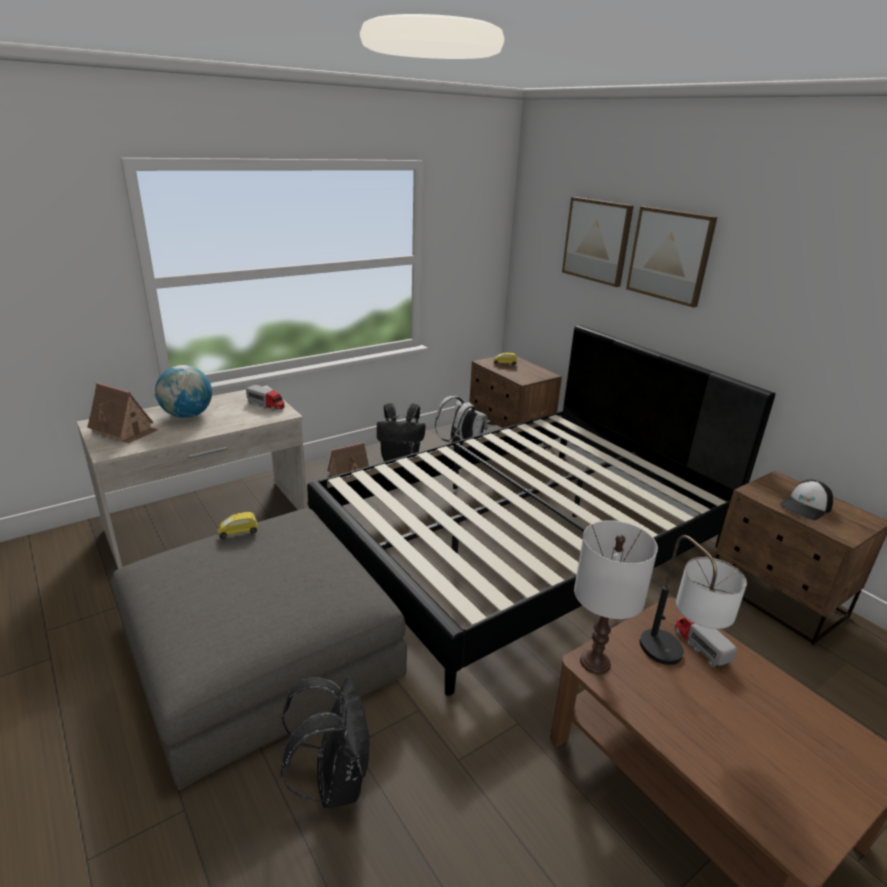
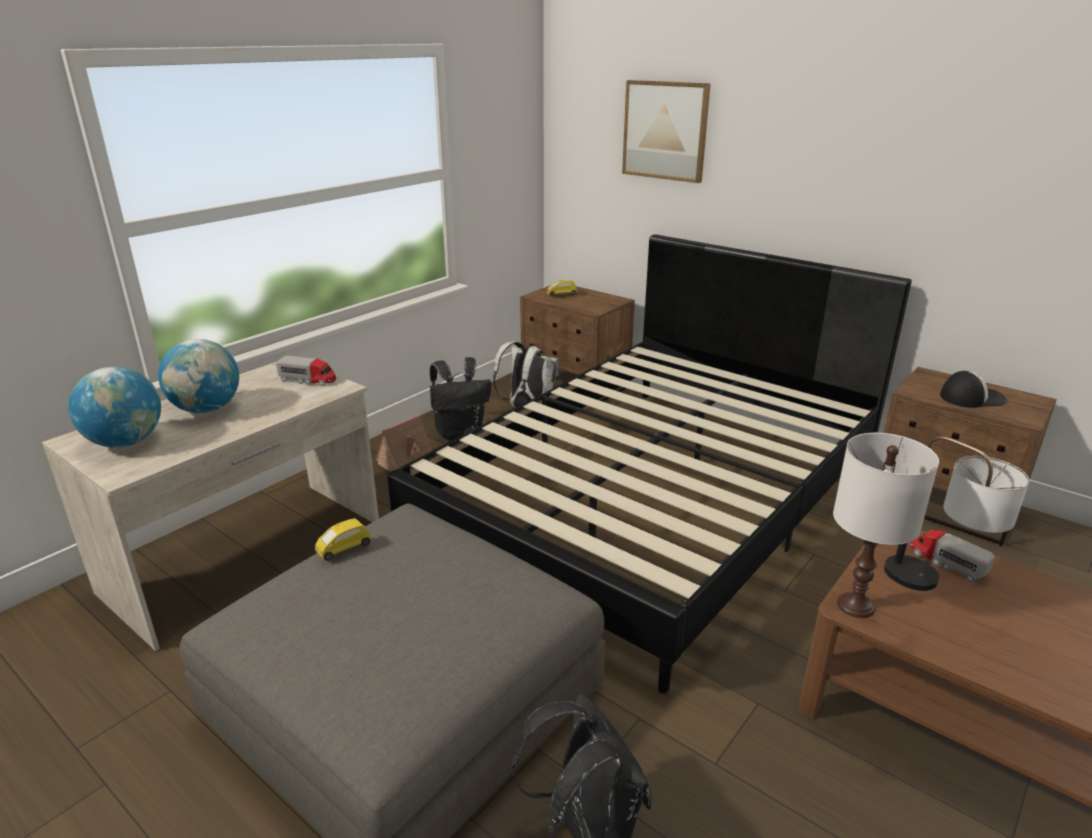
camera: 15 degrees left, 0 degrees up
(124, 430) = (126, 442): toy house -> globe
(670, 255) = (764, 138): picture -> none
(806, 507) = (971, 398): cap -> cap turned 135 degrees counterclockwise

